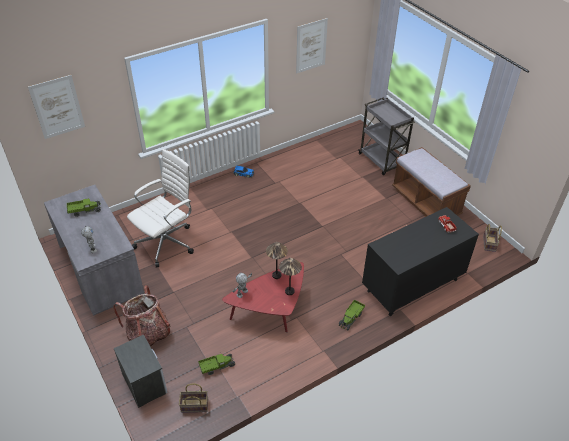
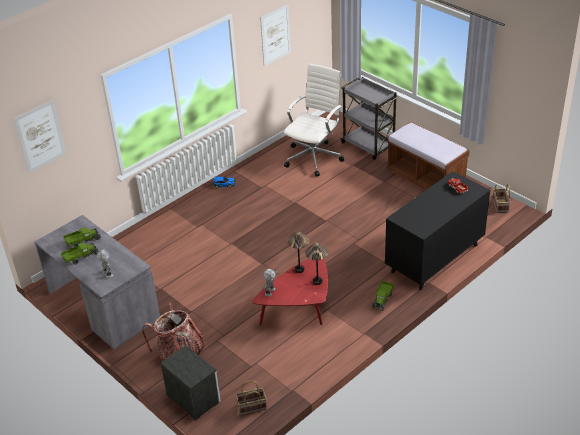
camera: 10 degrees left, 5 degrees down
(167, 242) = (166, 266): white office chair -> white office chair (314, 157)
(217, 366) = (261, 368): toy truck -> toy truck (81, 257)

